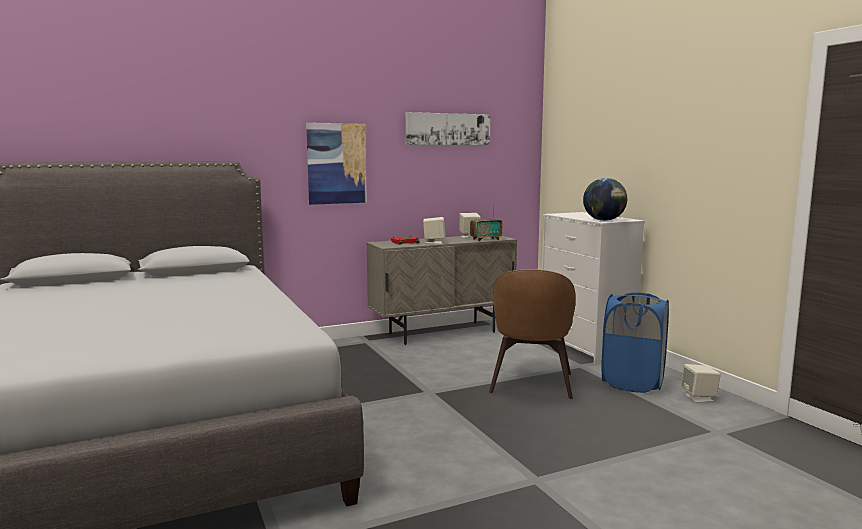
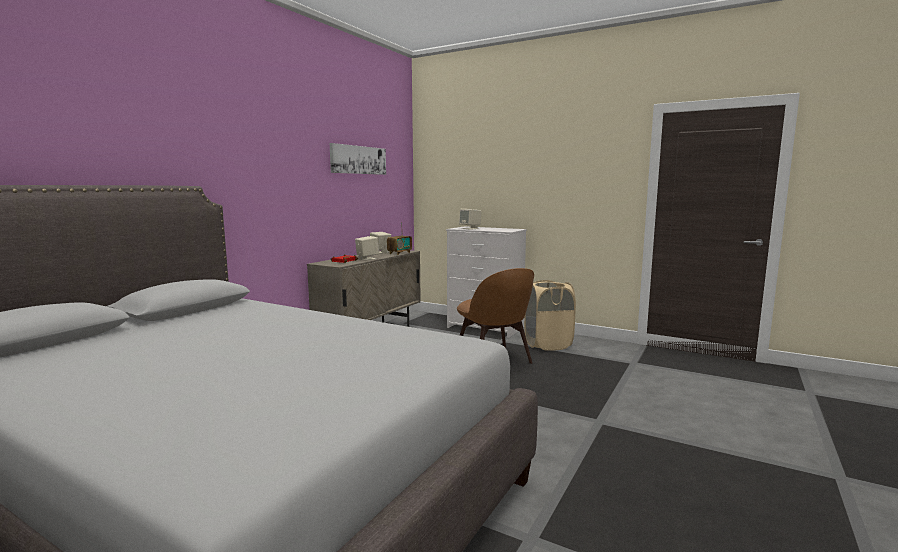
camera: 35 degrees left, 0 degrees up
(336, 163) = (279, 189): picture -> none
(604, 220) = (505, 230): globe -> none
(633, 383) = (548, 344): blue laundry basket -> beige laundry basket
(699, 398) = (594, 345): beige speaker -> beige speaker (470, 228)

